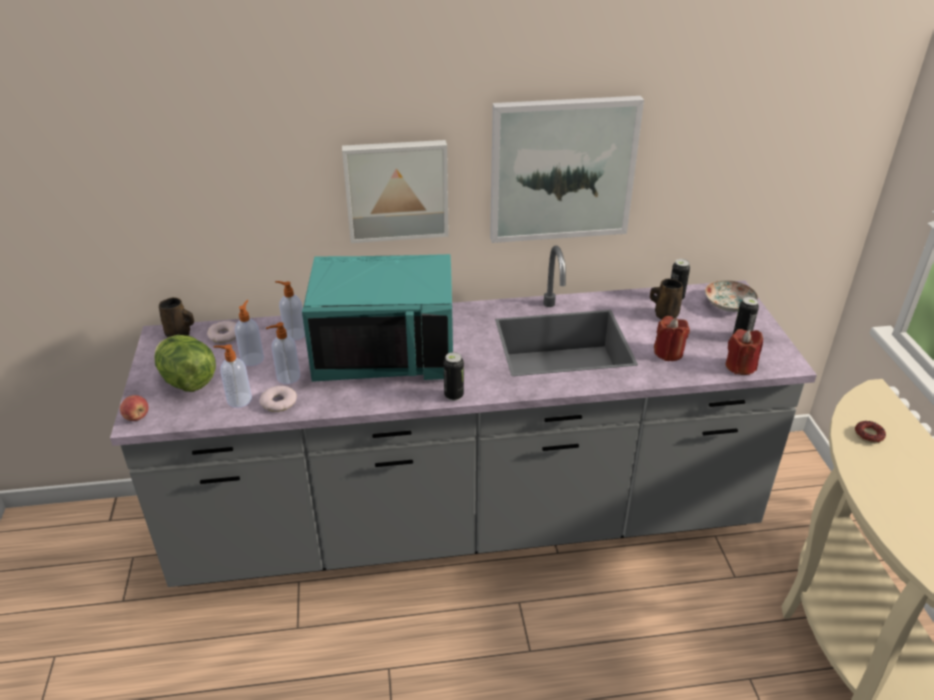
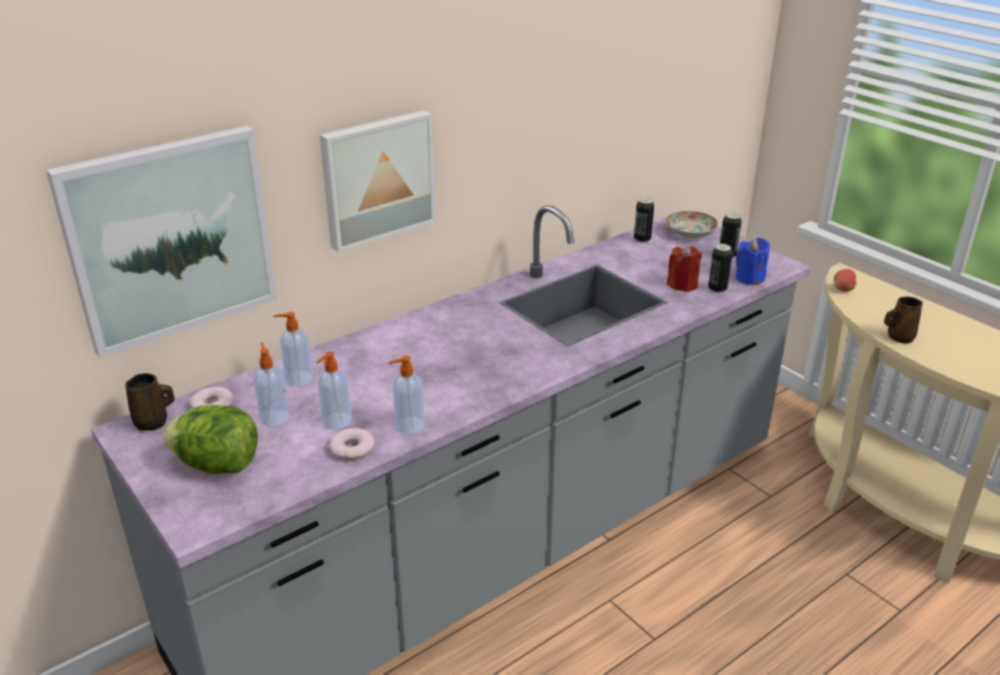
camera: 30 degrees left, 5 degrees down
(137, 417) = (190, 523): apple -> apple (843, 289)
(238, 400) = (302, 462): soap dispenser -> soap dispenser (408, 426)
(385, 351) = (419, 364): turquoise microwave -> none
(454, 395) = (531, 380): can -> can (717, 289)
(562, 169) = (530, 125): picture -> picture (170, 238)
(664, 314) = (647, 255): brown mug -> brown mug (899, 337)
(740, 366) = (749, 278): red candle -> blue candle
(868, 435) = (872, 307): donut -> none

